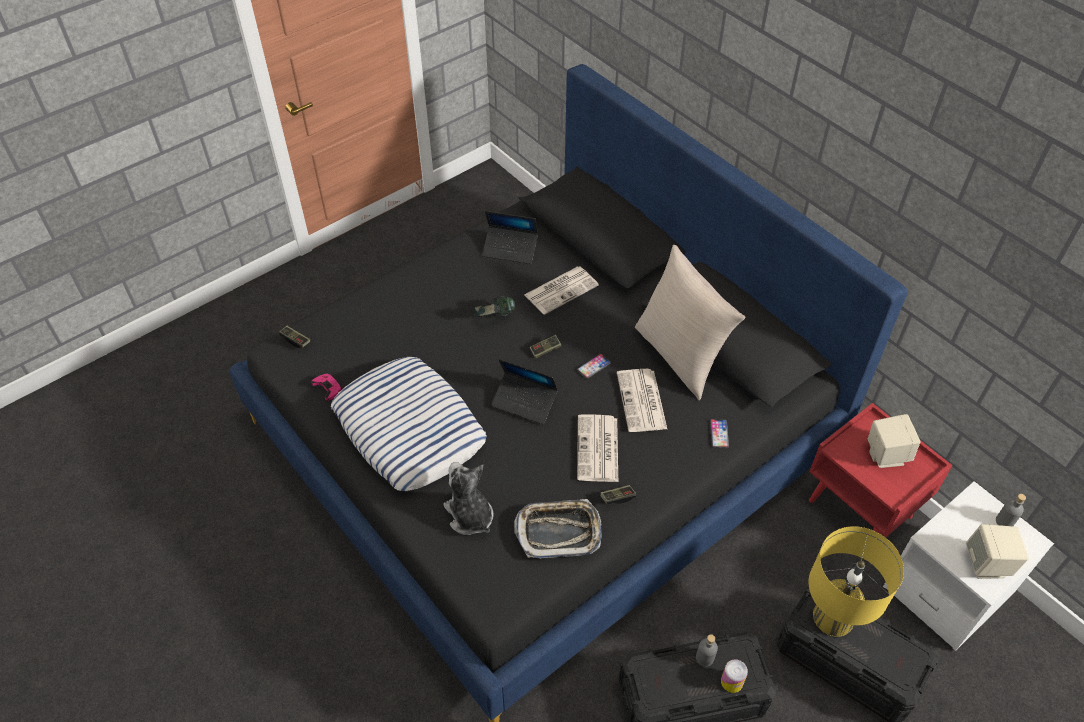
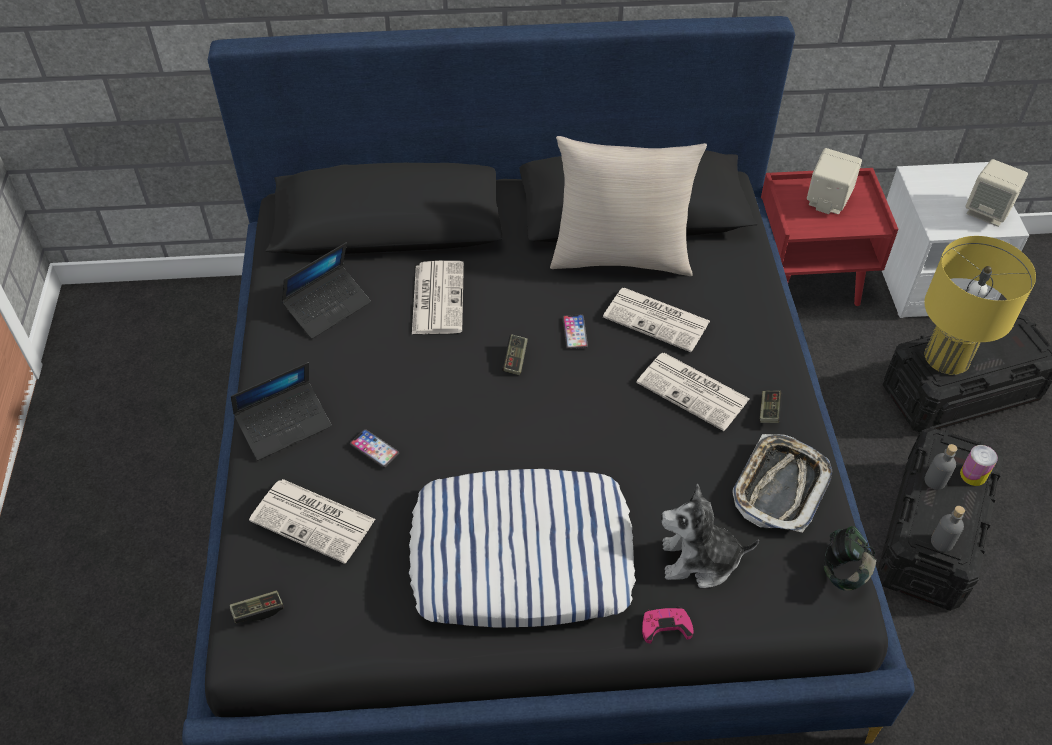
camera: 55 degrees left, 0 degrees up
(328, 388) = (378, 613): pink game controller -> pink game controller (665, 626)
(362, 328) = (315, 520): none -> newspaper
(494, 317) = (423, 378): headphones -> headphones (844, 570)
(524, 402) = (575, 419): laptop -> laptop (284, 425)
(719, 434) = (746, 286): phone -> phone (374, 449)
(1004, 521) = (951, 175): grey bottle -> grey bottle (942, 542)

